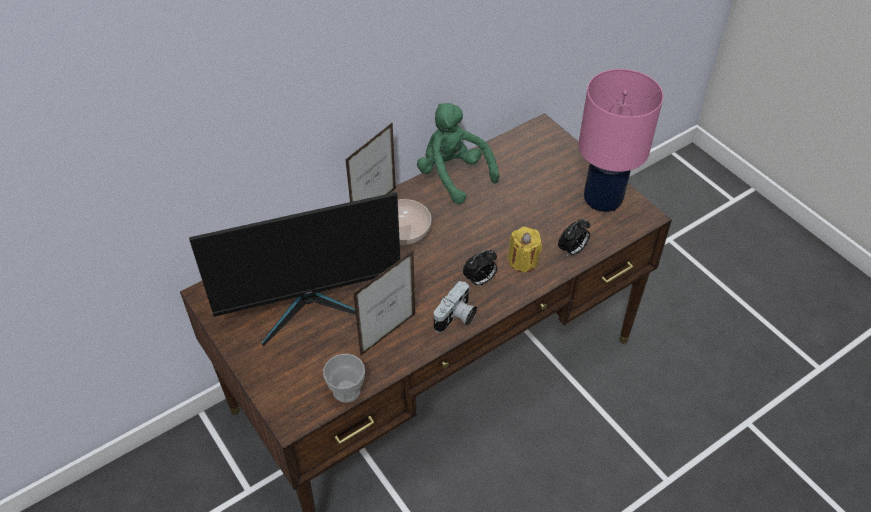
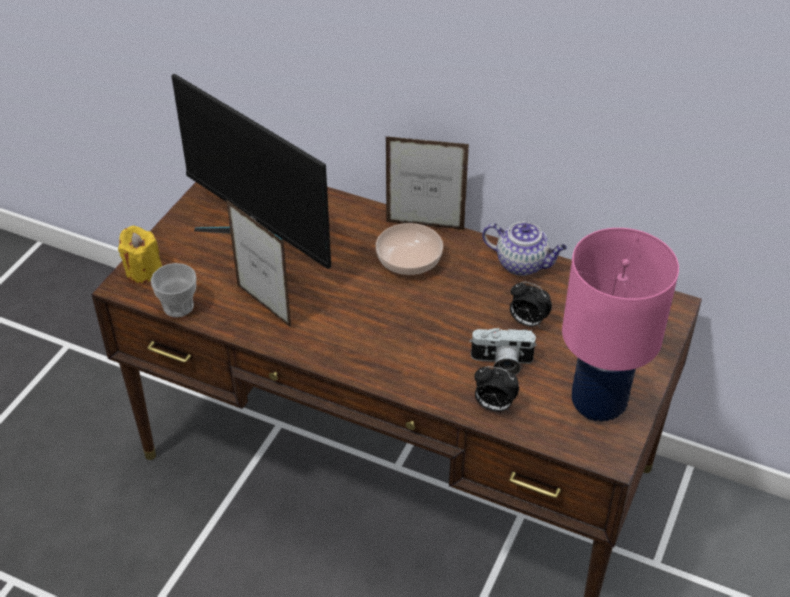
camera: 60 degrees right, 5 degrees down
(388, 335) = (264, 306): picture frame -> picture frame turned 150 degrees counterclockwise
(453, 175) = (523, 264): green plush toy -> teapot
(456, 318) = (321, 347): camera -> camera (501, 363)
(480, 280) = (386, 345): alarm clock -> alarm clock (527, 322)
(523, 261) = (442, 369): yellow candle -> yellow candle (143, 271)

